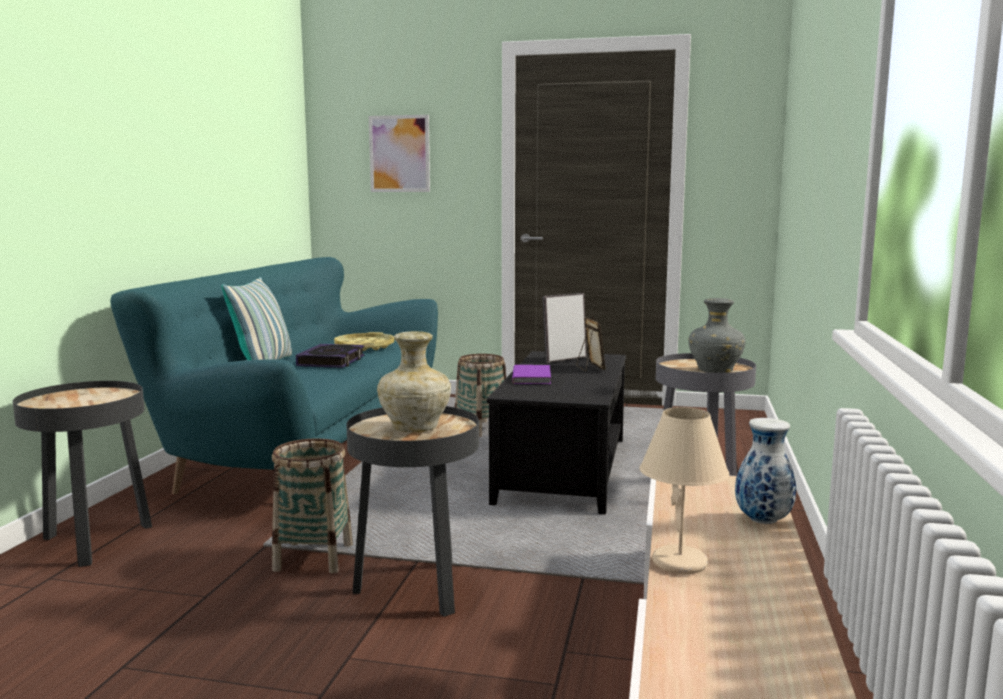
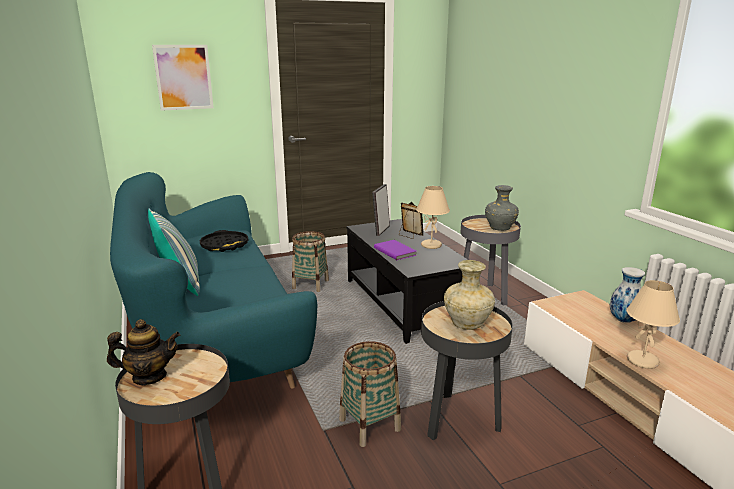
camera: 35 degrees left, 10 degrees up
(66, 396) = (149, 376): none -> teapot
(331, 361) = (232, 267): book -> none
(364, 347) = (224, 245): yellow tray -> black tray
(595, 380) = (431, 245): none -> beige table lamp

